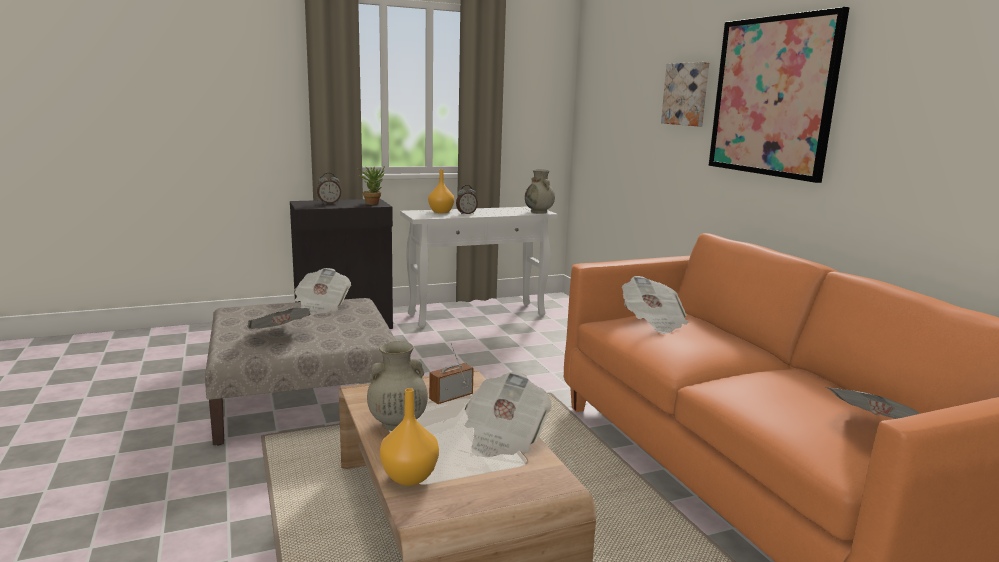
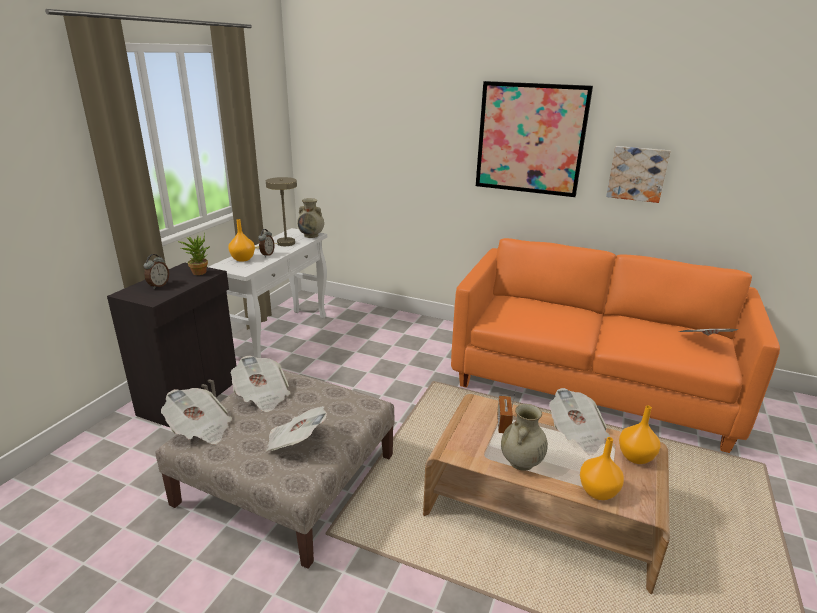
camera: 45 degrees left, 10 degrees up
(498, 211) = (282, 244): none -> beige table lamp
(521, 483) = (636, 456): none -> orange vase
(653, 322) = (523, 312): newspaper -> newspaper (200, 429)
(687, 94) = (442, 131): picture -> picture (637, 173)

